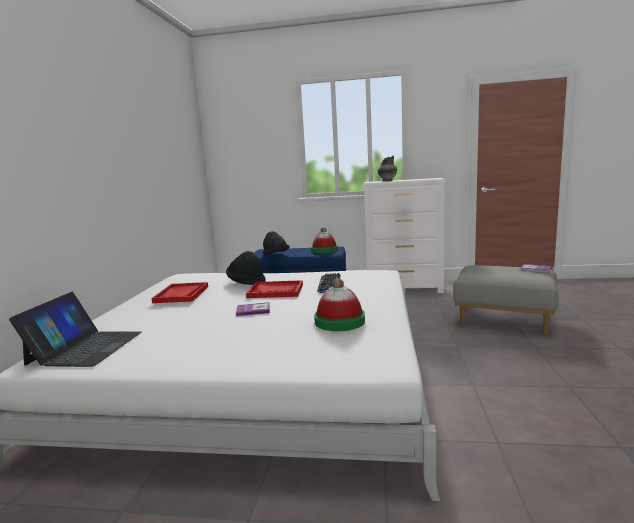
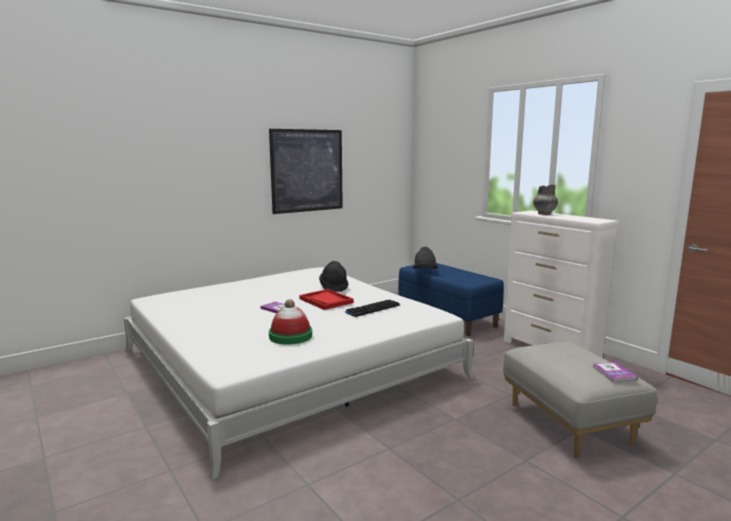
camera: 45 degrees right, 0 degrees up
(85, 348) = (176, 298): laptop -> none
(140, 162) = (307, 170): none -> picture
(181, 294) = (278, 283): red tray -> none
(324, 250) = (473, 279): hat -> none

